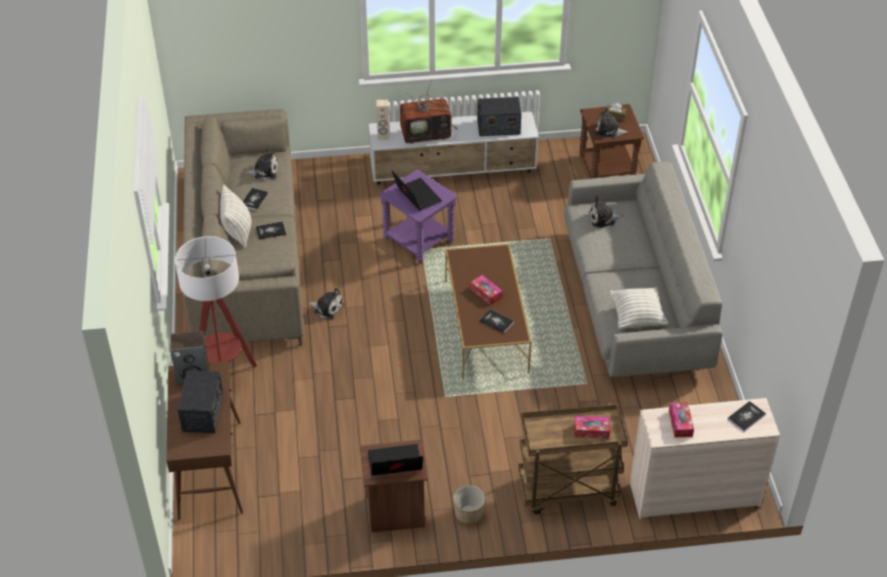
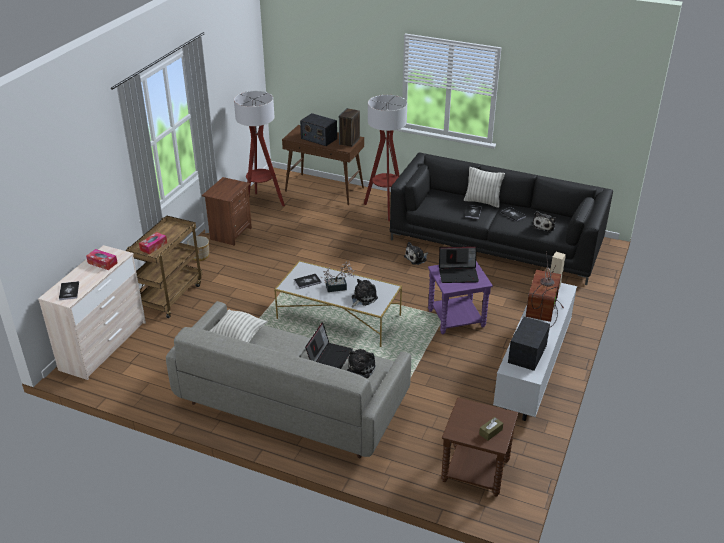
camera: 120 degrees right, 10 degrees down
(246, 256) = (495, 242): beige sofa -> black sofa
(295, 521) = (261, 204): none -> floor lamp
(394, 464) = (224, 188): laptop -> laptop (329, 358)
(486, 293) = (339, 287): tissue box -> potted plant
(486, 326) = (338, 317): brown coffee table -> white coffee table
(609, 130) = (469, 416): plush toy -> plush toy (363, 298)

